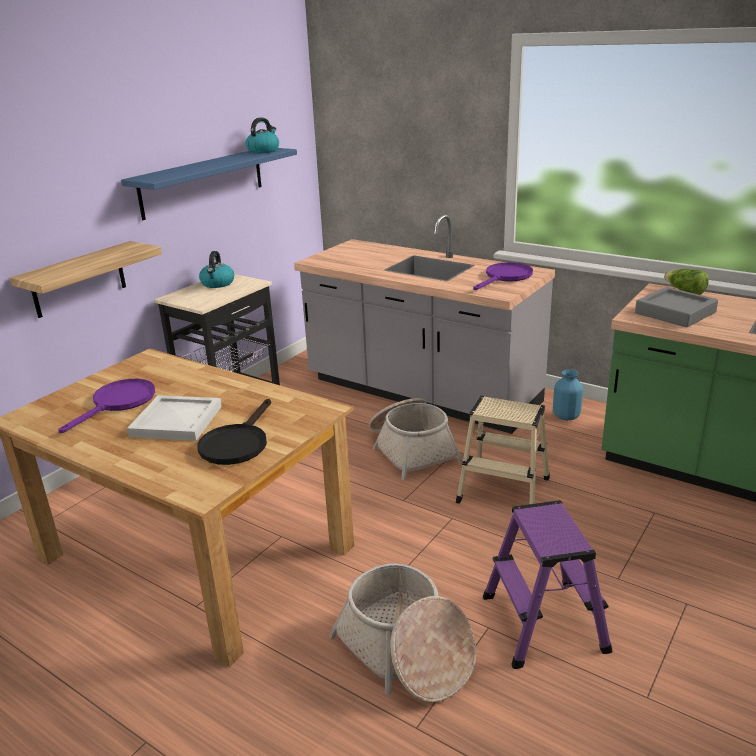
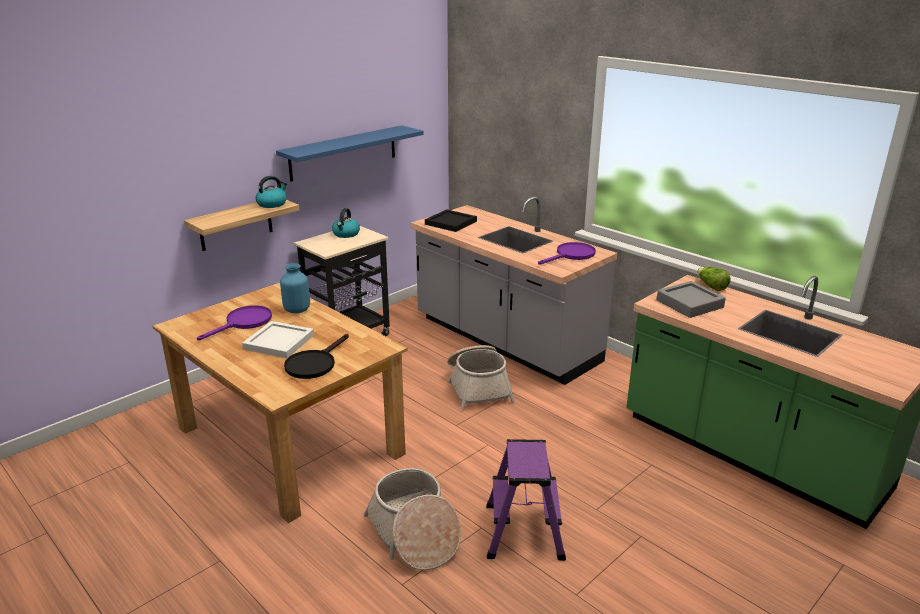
camera: 10 degrees right, 0 degrees up
(263, 151) = (396, 130): kettle -> kettle (272, 204)
(344, 258) = (451, 222): none -> black tray
(504, 489) = (538, 428): beige step ladder -> none
(565, 416) = (617, 376): blue vase -> blue vase (297, 310)

